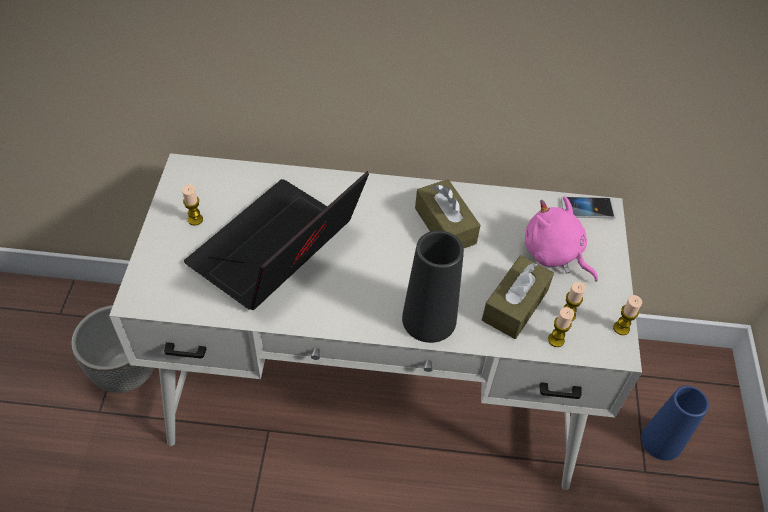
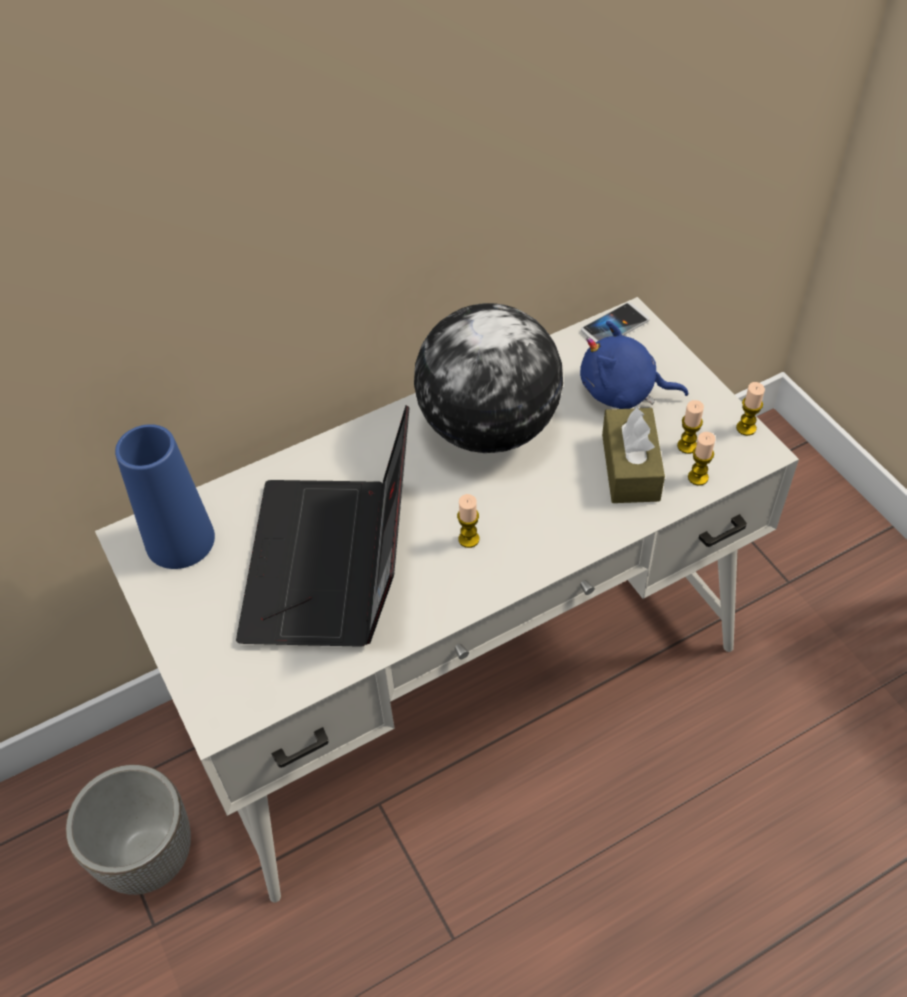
camera: 30 degrees left, 0 degrees up
(195, 219) = (202, 588): candle -> candle (469, 539)
(429, 319) = (560, 535): black vase -> none
(445, 226) = (489, 427): brown tissue box -> globe
(554, 254) = (623, 392): pink plush toy -> blue plush toy
(661, 441) = (780, 542): blue vase -> blue vase (180, 540)

